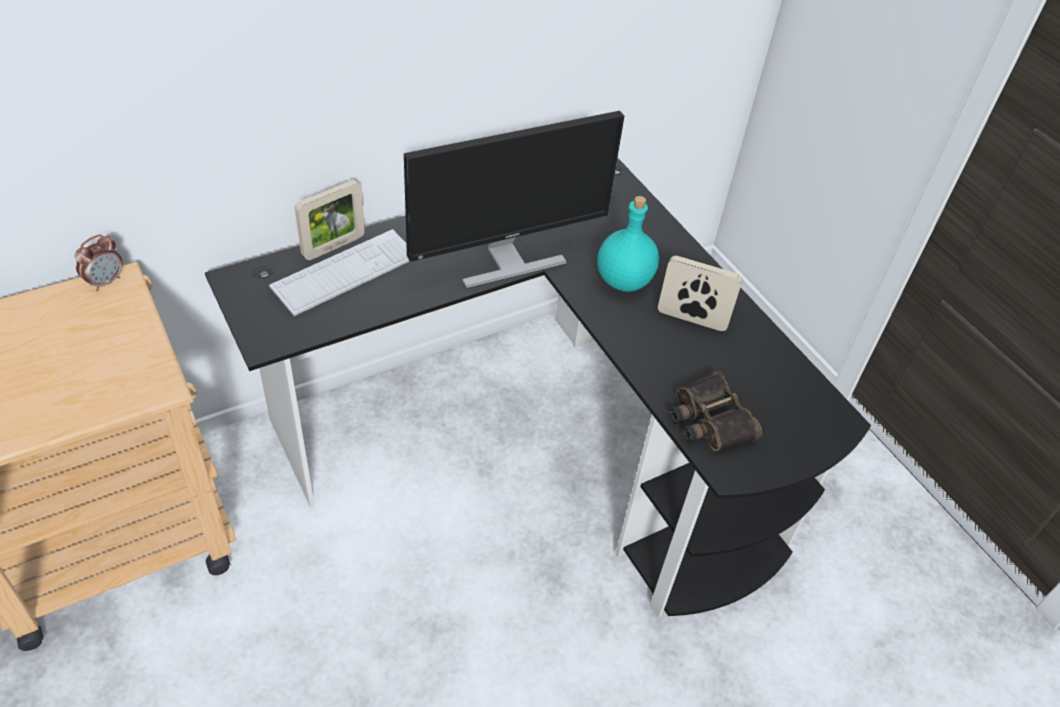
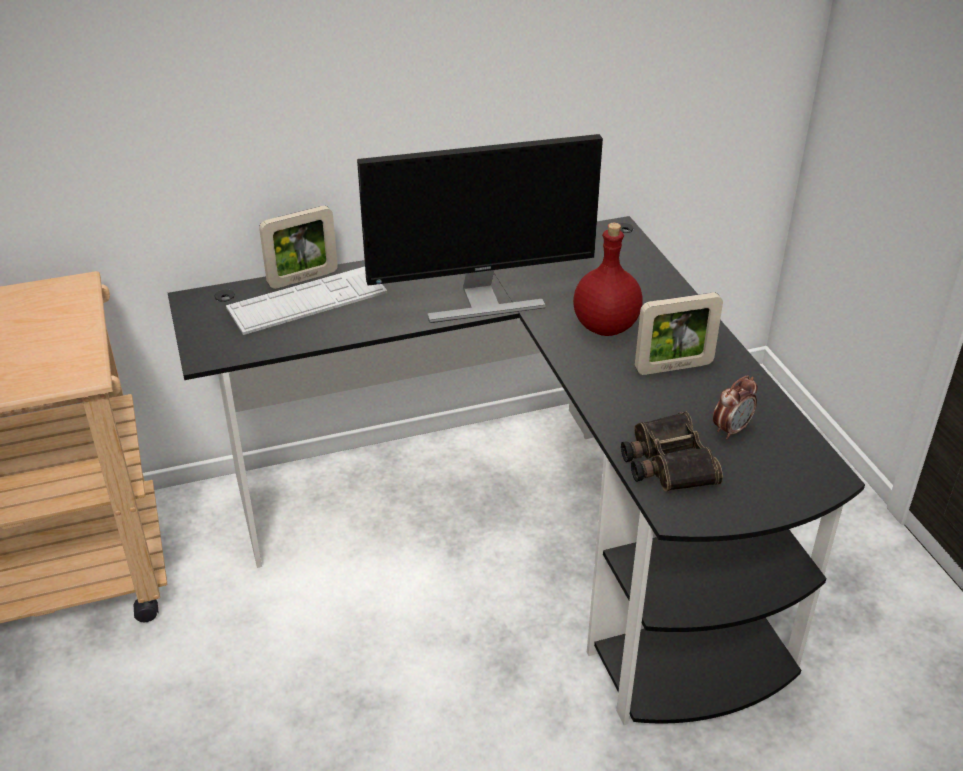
camera: 15 degrees right, 10 degrees down
(105, 281) = (62, 285): alarm clock -> alarm clock (731, 430)
(624, 281) = (606, 327): turquoise bottle -> red bottle
(691, 319) = (673, 367): picture frame -> picture frame turned 135 degrees clockwise

